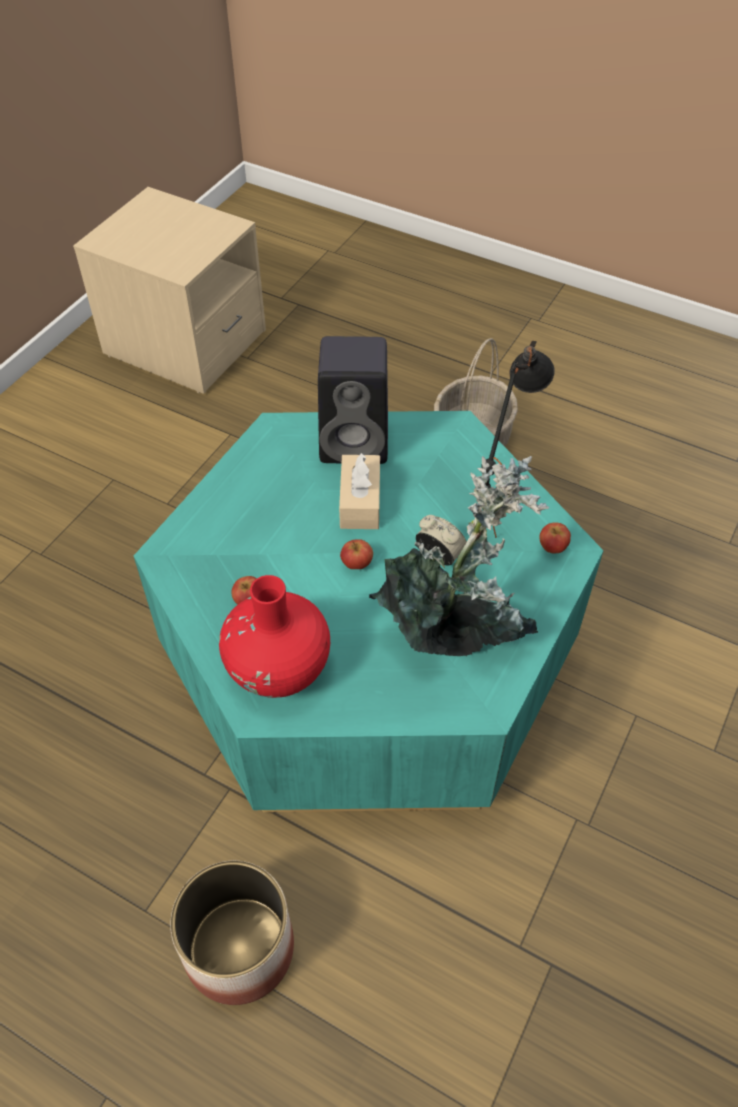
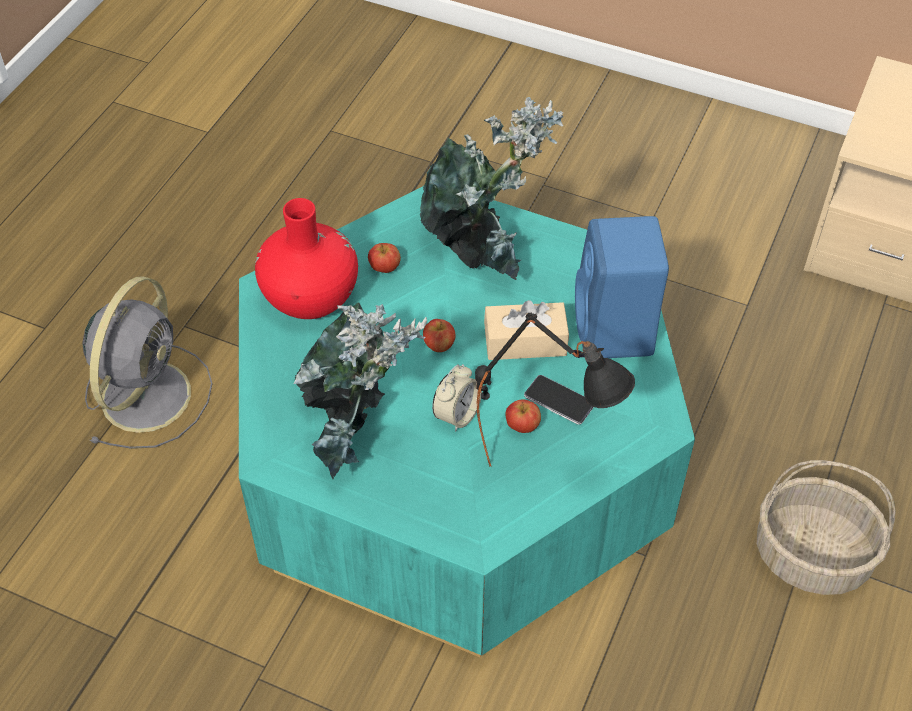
camera: 85 degrees right, 0 degrees up
(238, 948) = (148, 393): planter -> grey fan
(243, 522) = (483, 251): none -> potted plant
(357, 442) = (615, 332): black speaker -> blue speaker
(428, 486) = (559, 400): none -> phone
(552, 547) = (481, 522): apple -> apple (522, 426)

